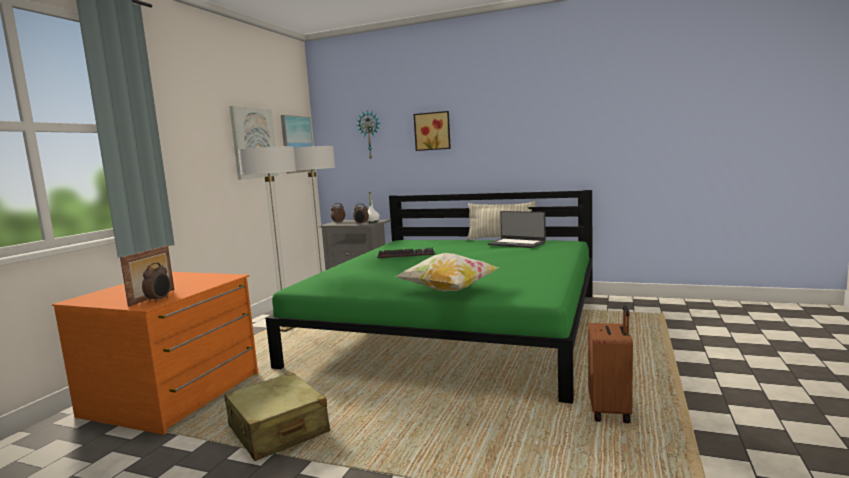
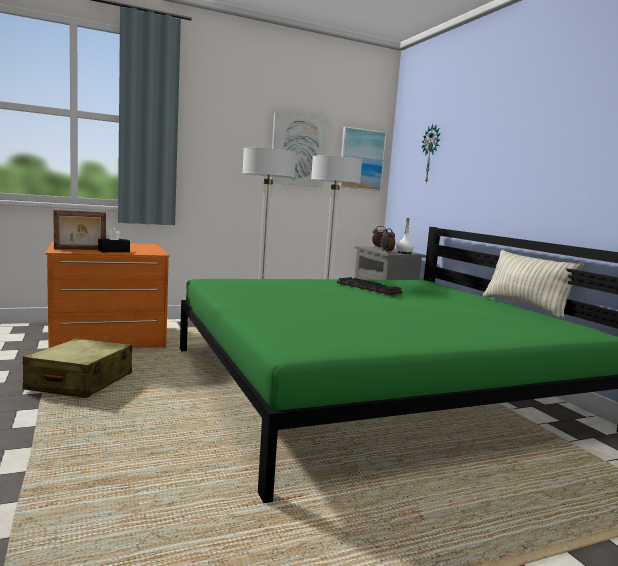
camera: 45 degrees right, 0 degrees up
(159, 300) = (75, 251): alarm clock -> none
(190, 287) = (114, 251): none -> black tissue box
(432, 131) = (486, 150): picture -> none
(448, 290) = (266, 316): pillow -> none
(516, 243) = (510, 312): laptop -> none
(611, 411) = (276, 538): brown suitcase -> none

